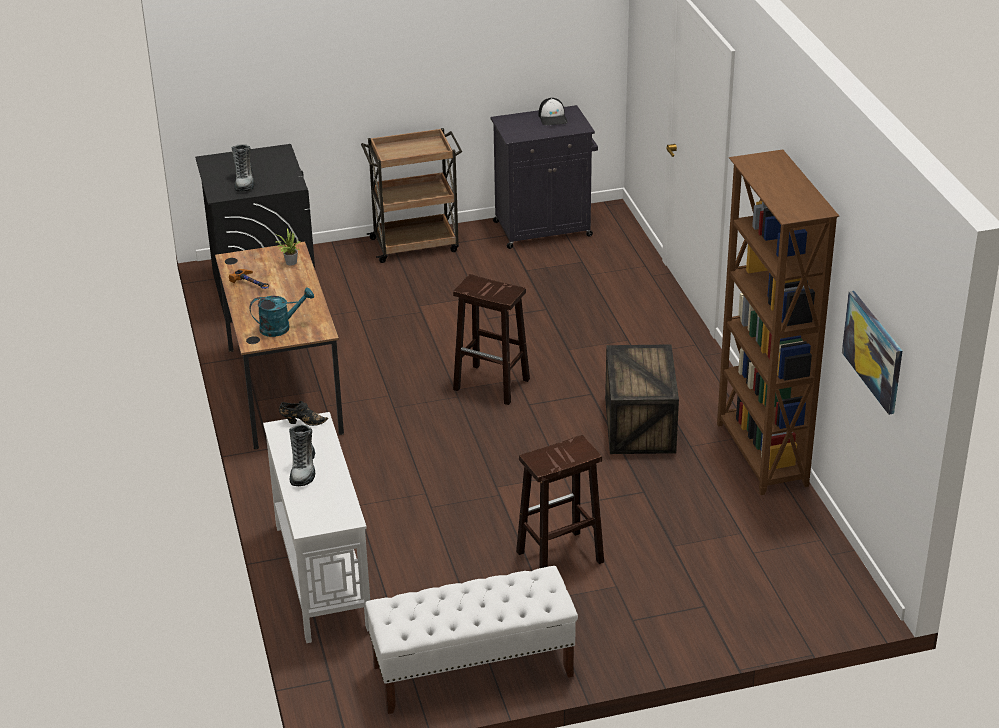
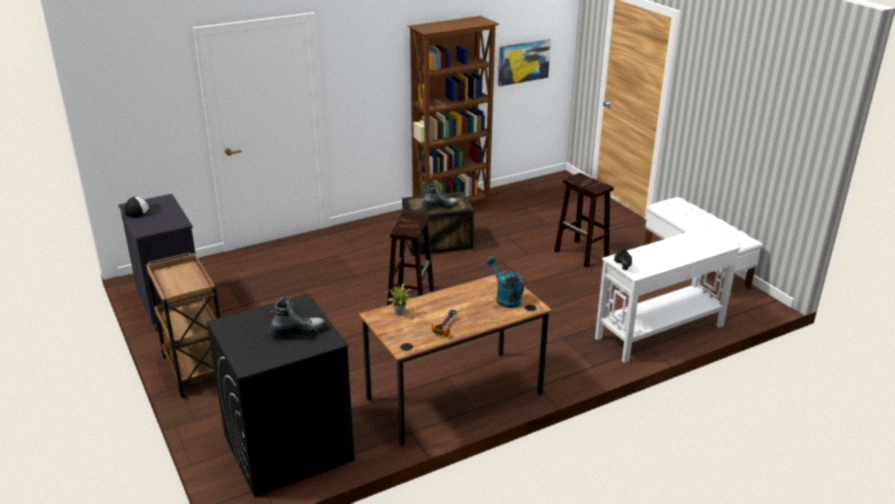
camera: 105 degrees left, 5 degrees down
(303, 469) = (673, 255): boot -> boot (440, 206)

